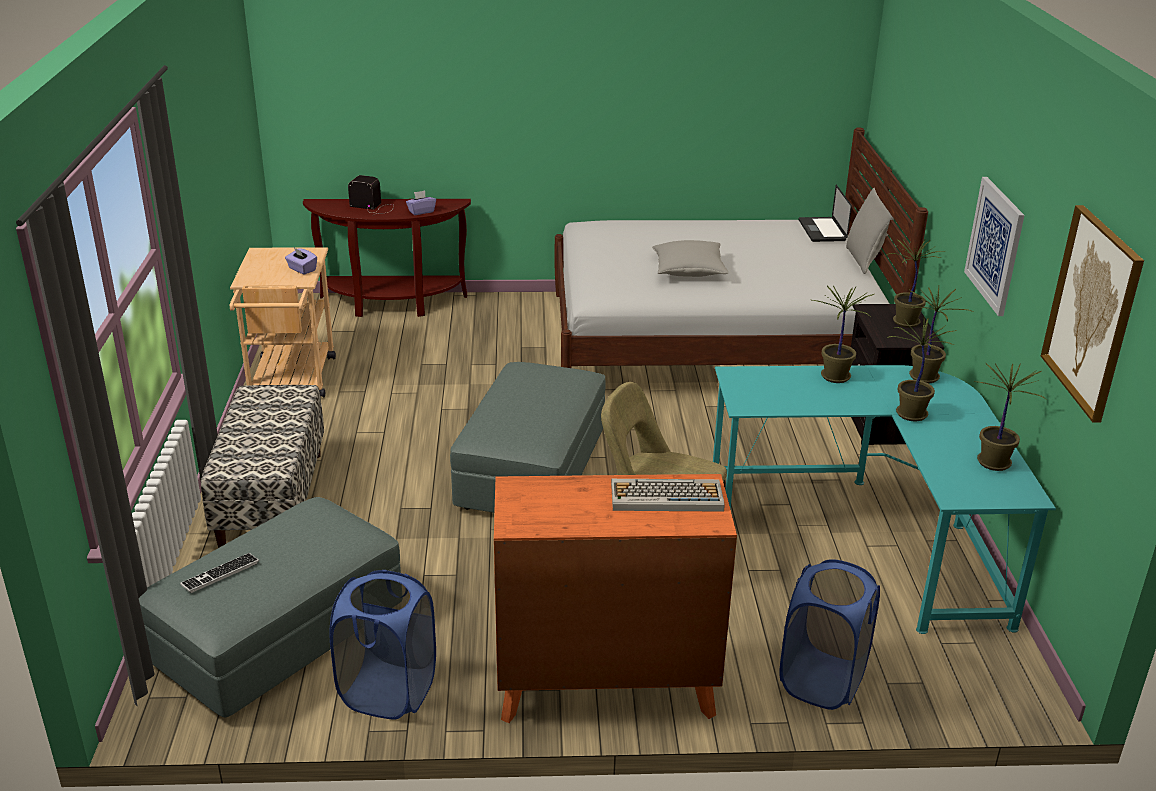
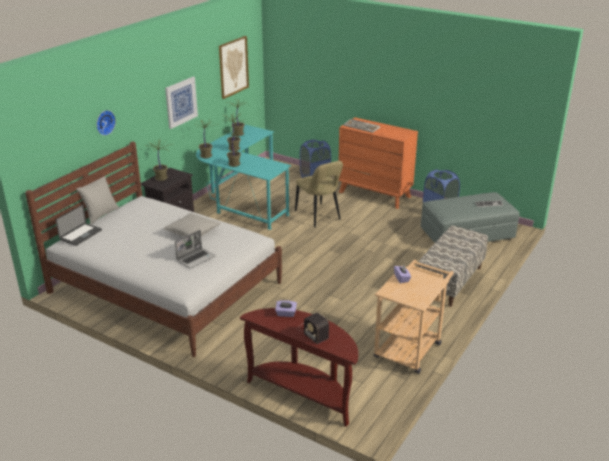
camera: 145 degrees left, 0 degrees up
(532, 470) = (331, 257): grey ottoman -> none
(626, 246) = (196, 258): none -> laptop
(925, 134) = (104, 122): none -> wall clock

